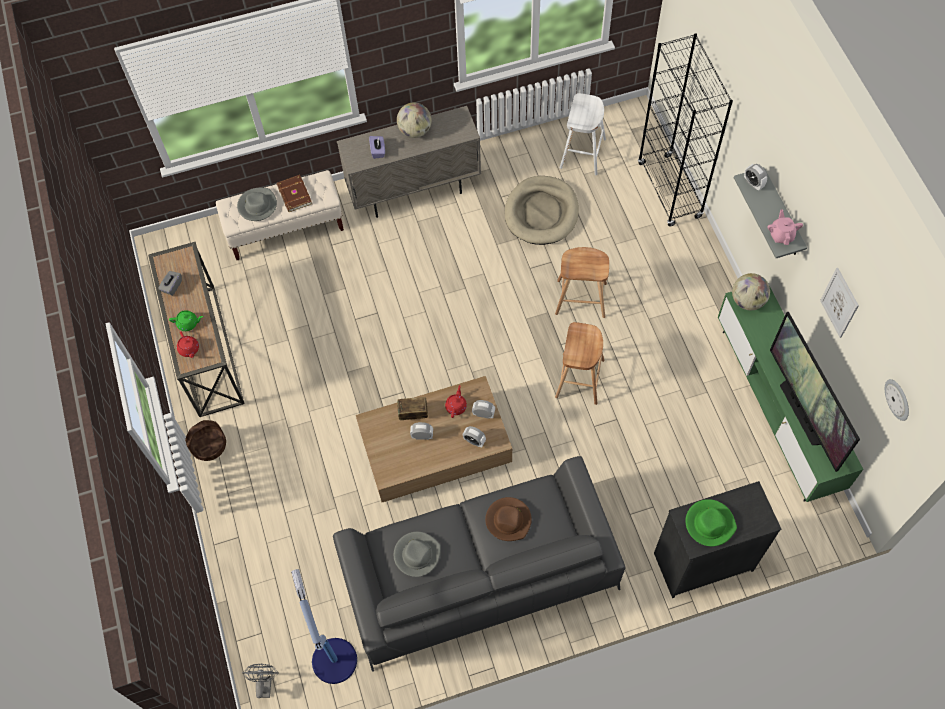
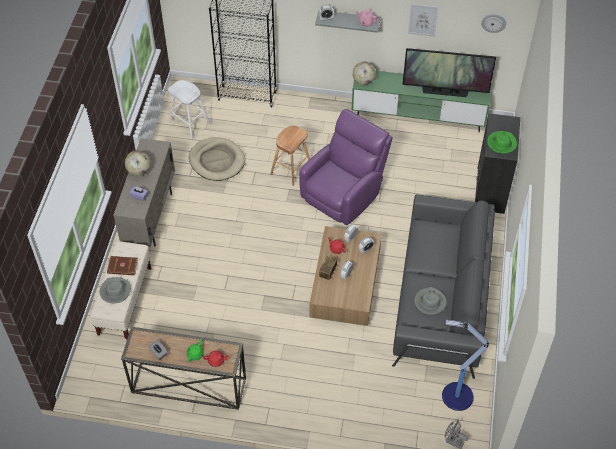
camera: 65 degrees left, 10 degrees down
(209, 446) = (264, 412): basket -> none
(508, 520) = (433, 248): brown hat -> none
(579, 378) = (343, 193): brown stool -> purple armchair

